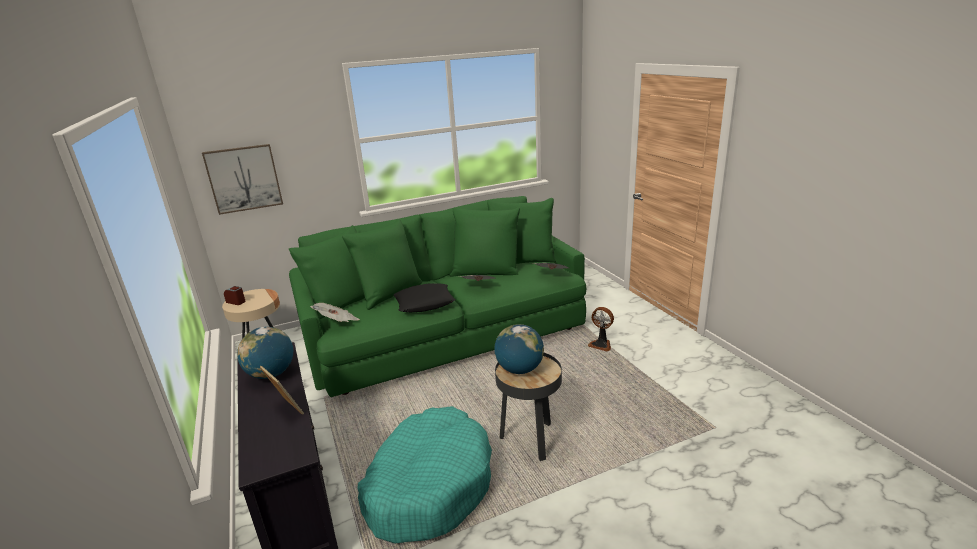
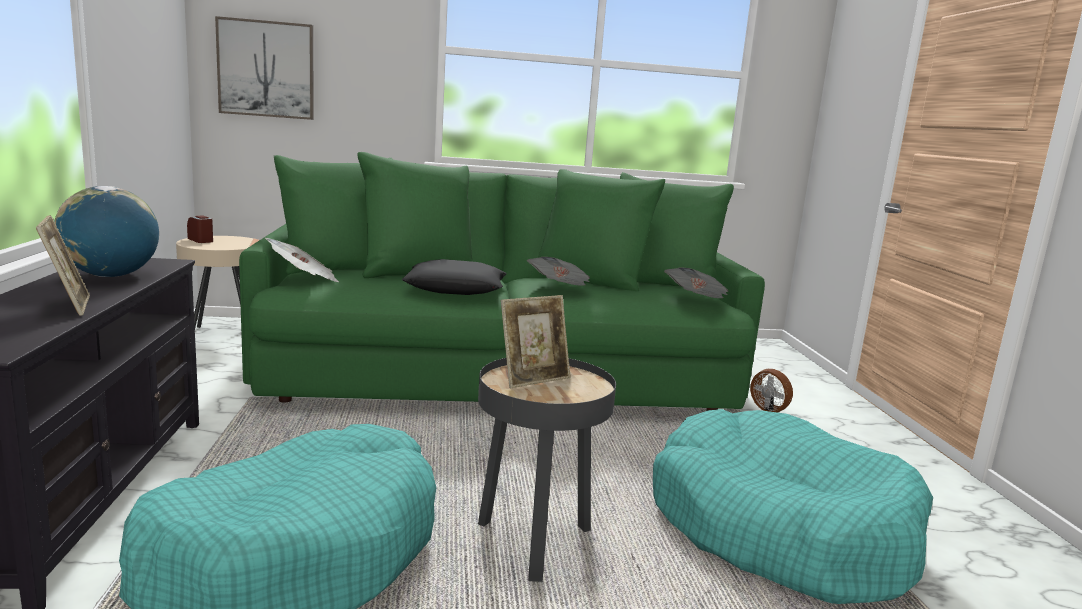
camera: 15 degrees right, 10 degrees down
(519, 369) = (533, 379): globe -> picture frame
(629, 394) = (779, 529): none -> turquoise dog bed

